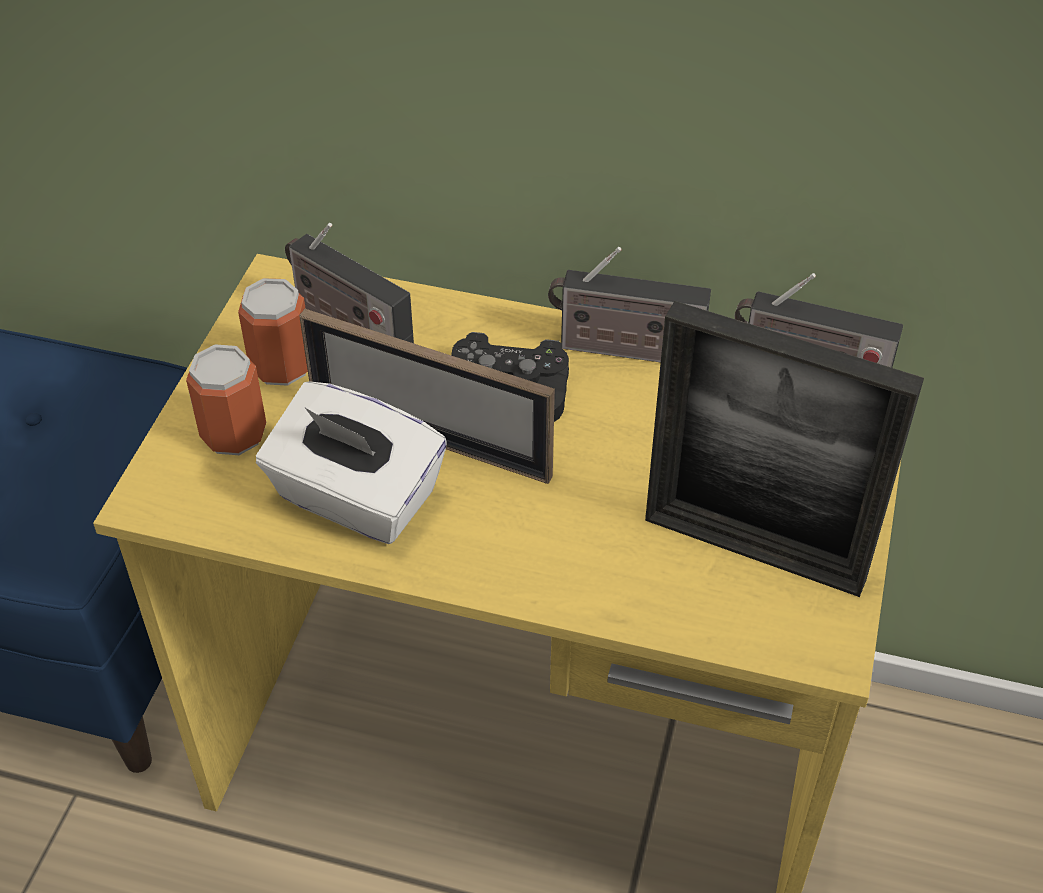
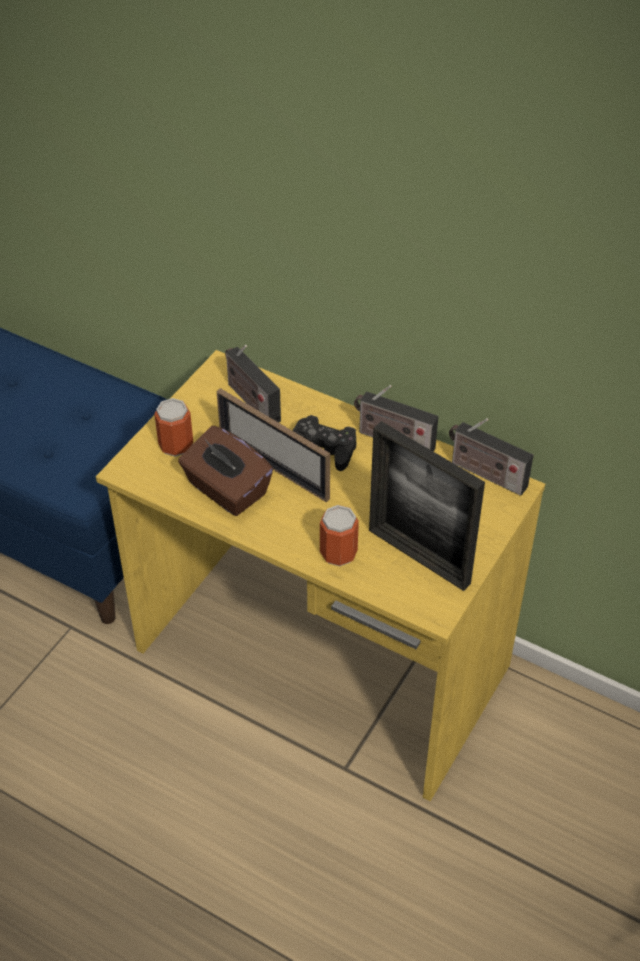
camera: 15 degrees right, 0 degrees up
(281, 366) = (210, 414): can -> can (338, 553)
(355, 498) = (226, 490): white tissue box -> brown tissue box

